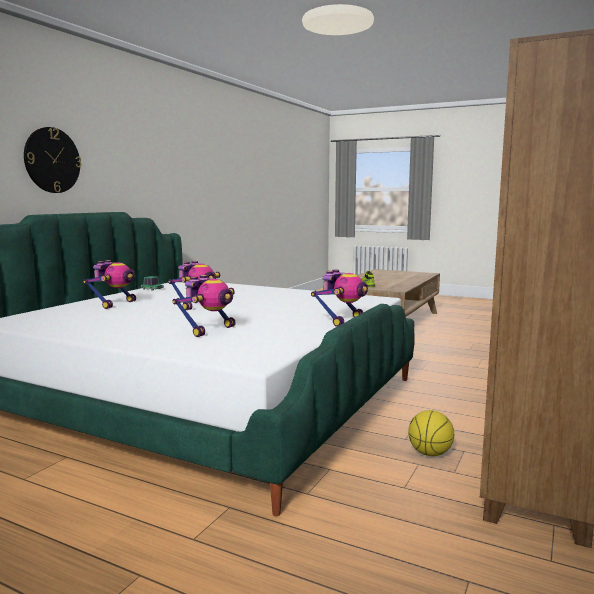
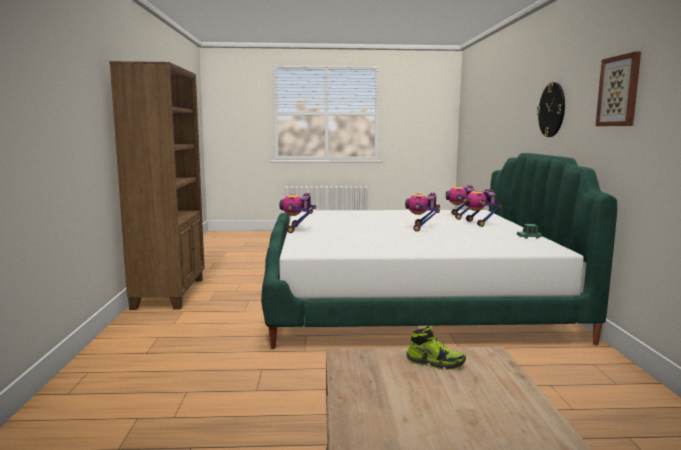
camera: 150 degrees right, 0 degrees up
(147, 156) = (619, 91): none -> picture
(209, 330) = (361, 218): toy robot -> toy robot (460, 217)
(429, 453) = (230, 296): basketball -> none

